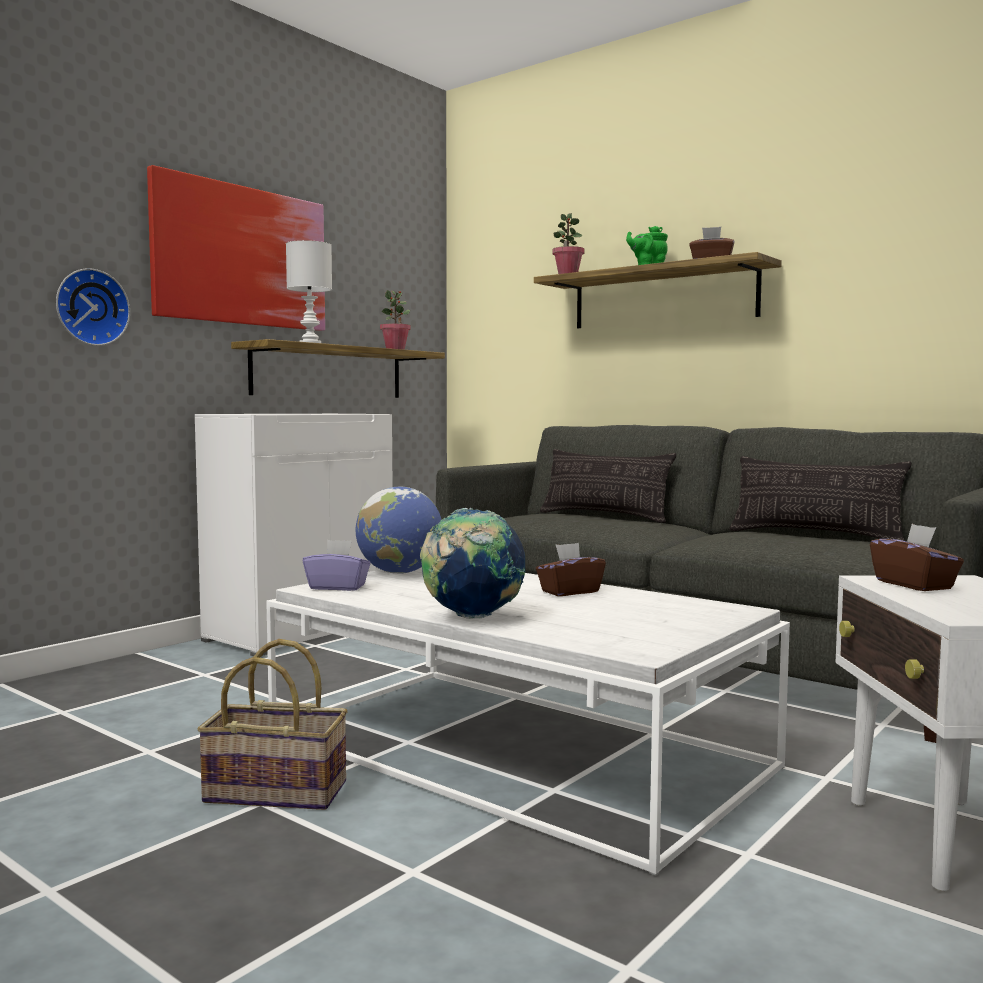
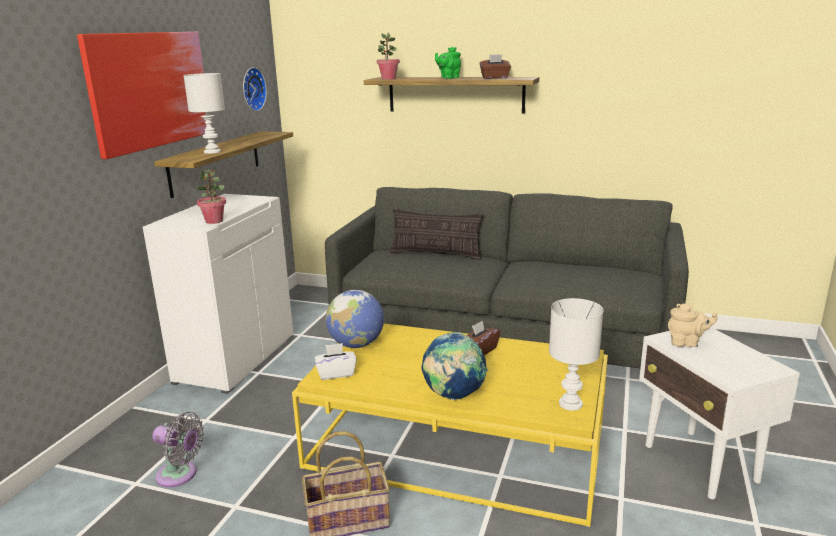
camera: 20 degrees left, 15 degrees up
(90, 307) = (59, 167): wall clock -> wall clock (251, 89)
(119, 714) = (180, 475): none -> grey fan
(337, 587) = (336, 373): purple tissue box -> white tissue box
(395, 349) = (262, 138): potted plant -> potted plant (214, 221)
(516, 749) = (458, 447): white coffee table -> yellow coffee table
(651, 642) = (570, 403): none -> white table lamp
(815, 536) = (576, 266): pillow -> none
(914, 585) = (687, 343): brown tissue box -> beige teapot

